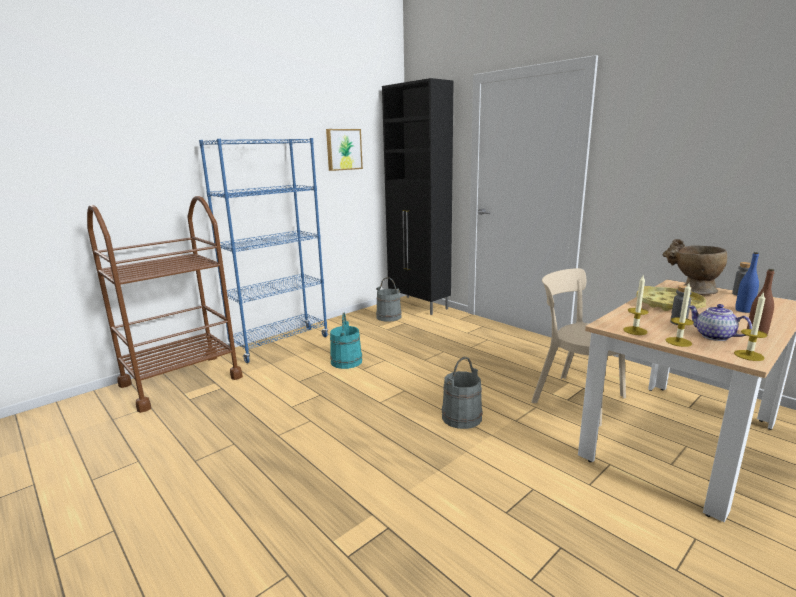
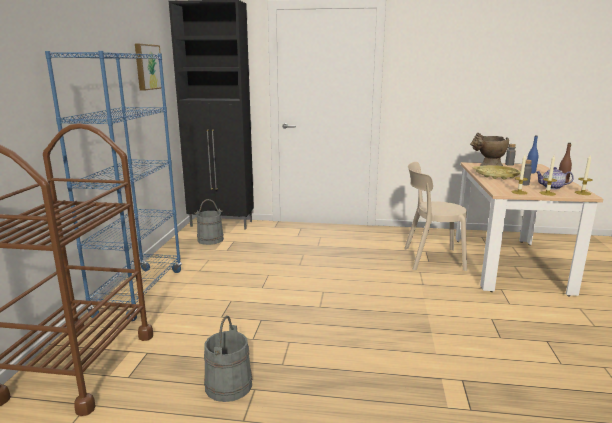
camera: 40 degrees left, 0 degrees up
(346, 361) = (236, 286): turquoise bucket -> none
(461, 417) = (390, 294): grey bucket -> grey bucket (228, 385)

